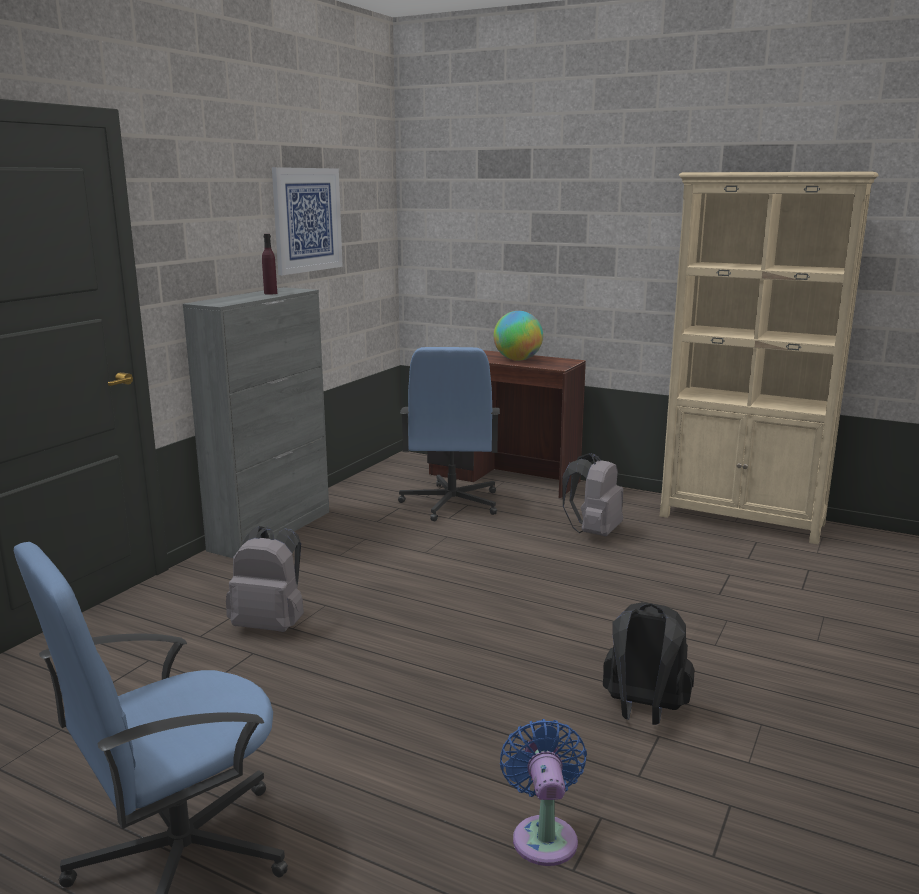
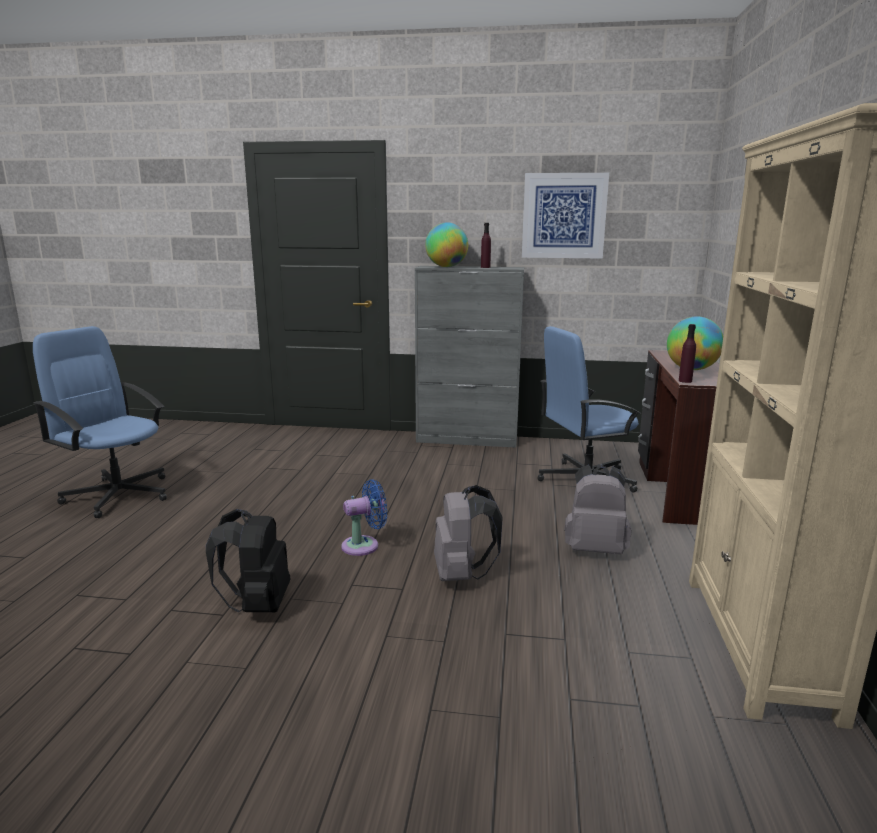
camera: 70 degrees right, 0 degrees up
(234, 299) = (446, 267): none -> globe
(271, 625) = (335, 467): grey backpack -> grey backpack (462, 574)
(544, 835) = (111, 581): blue fan -> blue fan (364, 545)
(556, 367) = (685, 381): none -> purple bottle

